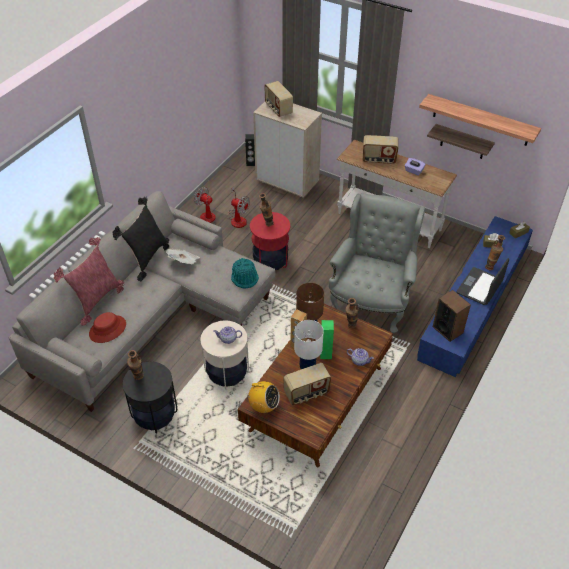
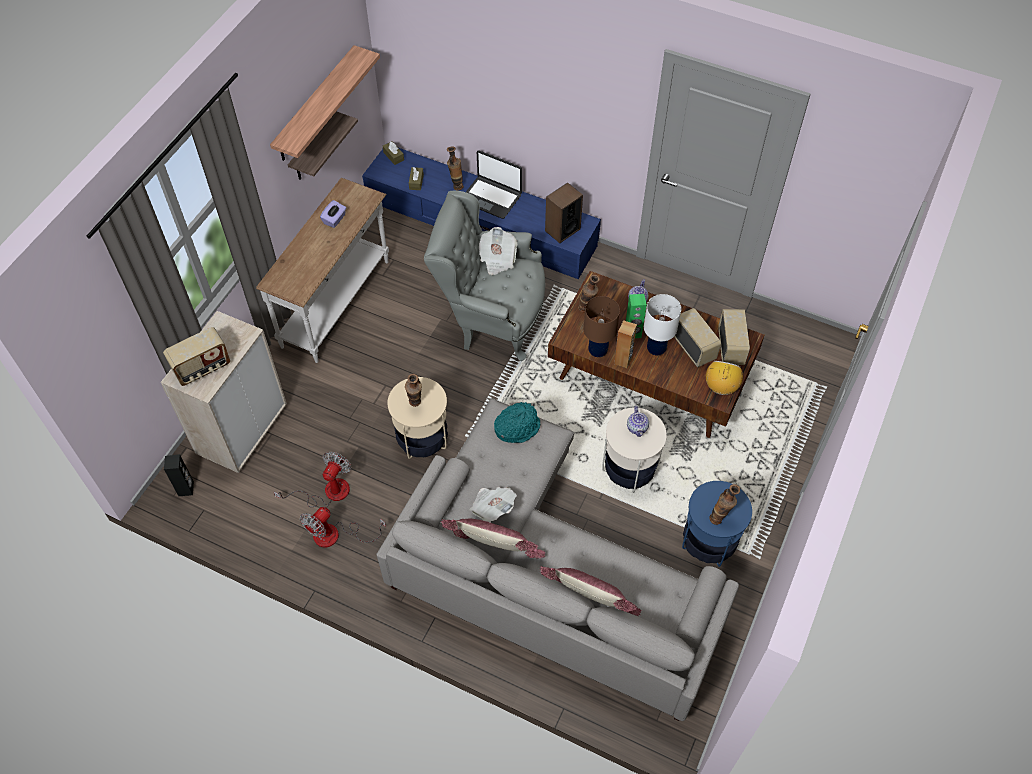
camera: 95 degrees left, 10 degrees up
(107, 329) = (635, 583): red hat -> none
(146, 261) = (494, 559): black pillow -> red pillow
(154, 416) = (708, 543): black side table -> blue side table
(270, 261) = (422, 439): red side table -> beige side table
(379, 159) = (308, 257): radio -> radio (731, 348)
(394, 268) = (497, 259): none -> newspaper

